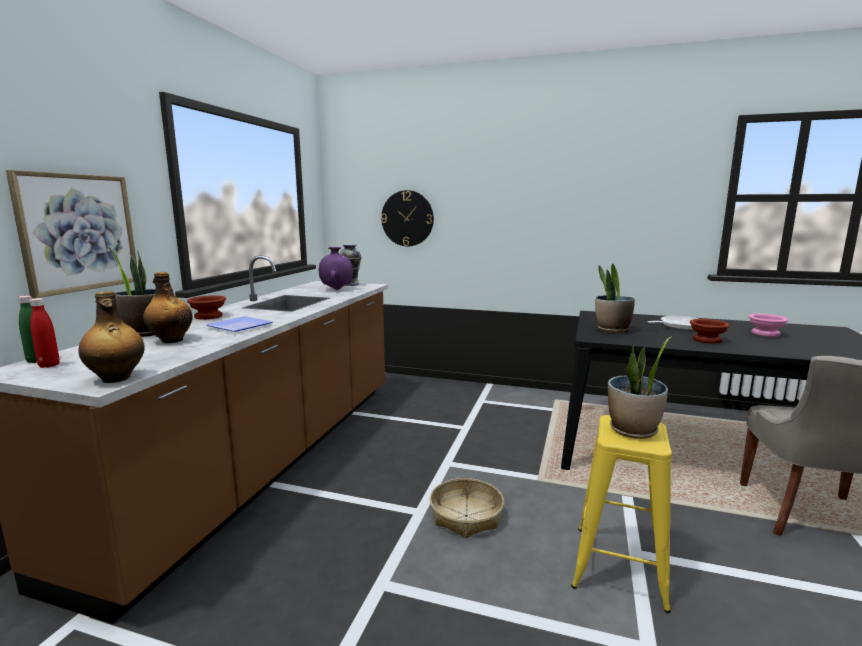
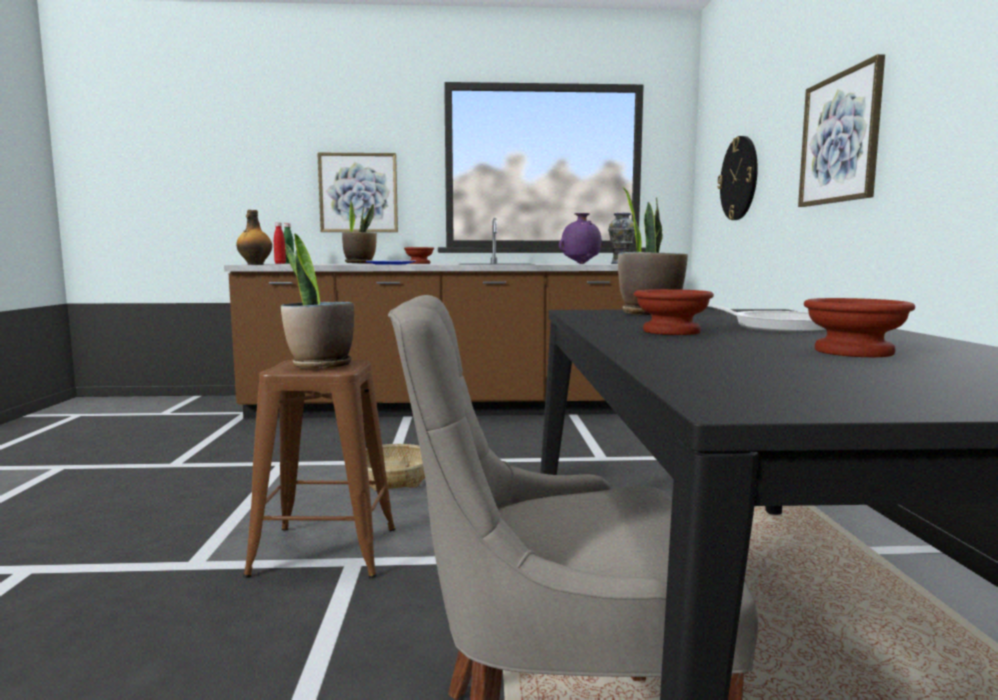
camera: 70 degrees right, 5 degrees down
(171, 340) = (342, 264): bottle -> none
(527, 213) = (840, 138): none -> picture
(619, 566) = (325, 551): yellow stool -> brown stool
(766, 334) = (854, 352): pink bowl -> brown bowl

